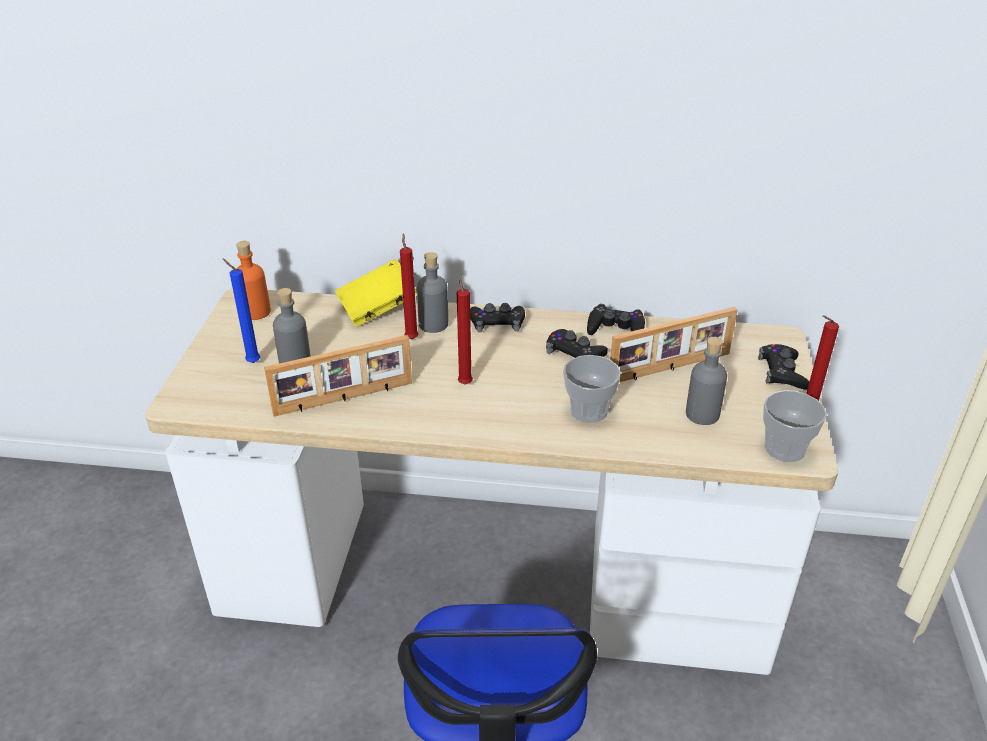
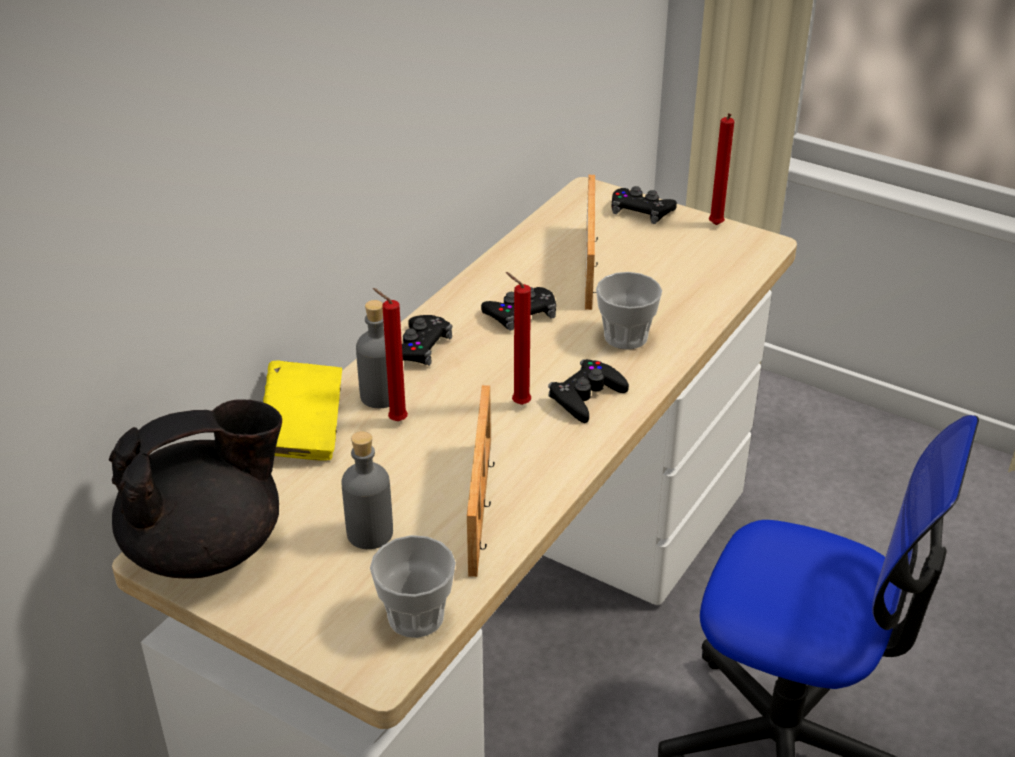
camera: 65 degrees left, 0 degrees up
(251, 362) = (335, 575): blue candle -> none
(256, 312) = (208, 548): orange bottle -> black teapot
(616, 328) = (497, 274): black game controller -> black game controller (586, 397)
(702, 414) = (674, 274): grey bottle -> none
(784, 449) = (749, 251): cup -> cup (416, 616)

